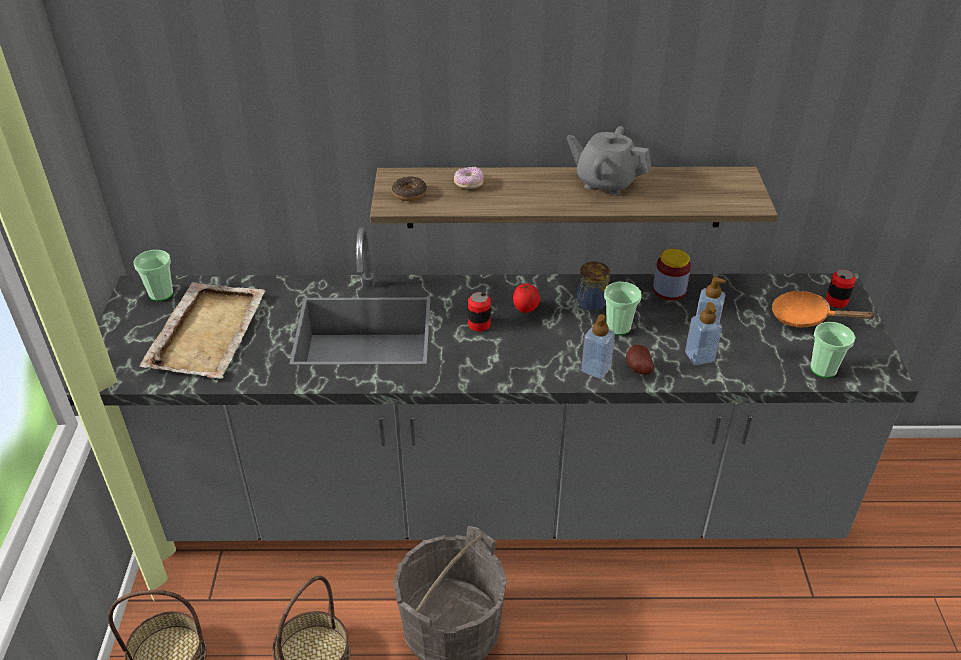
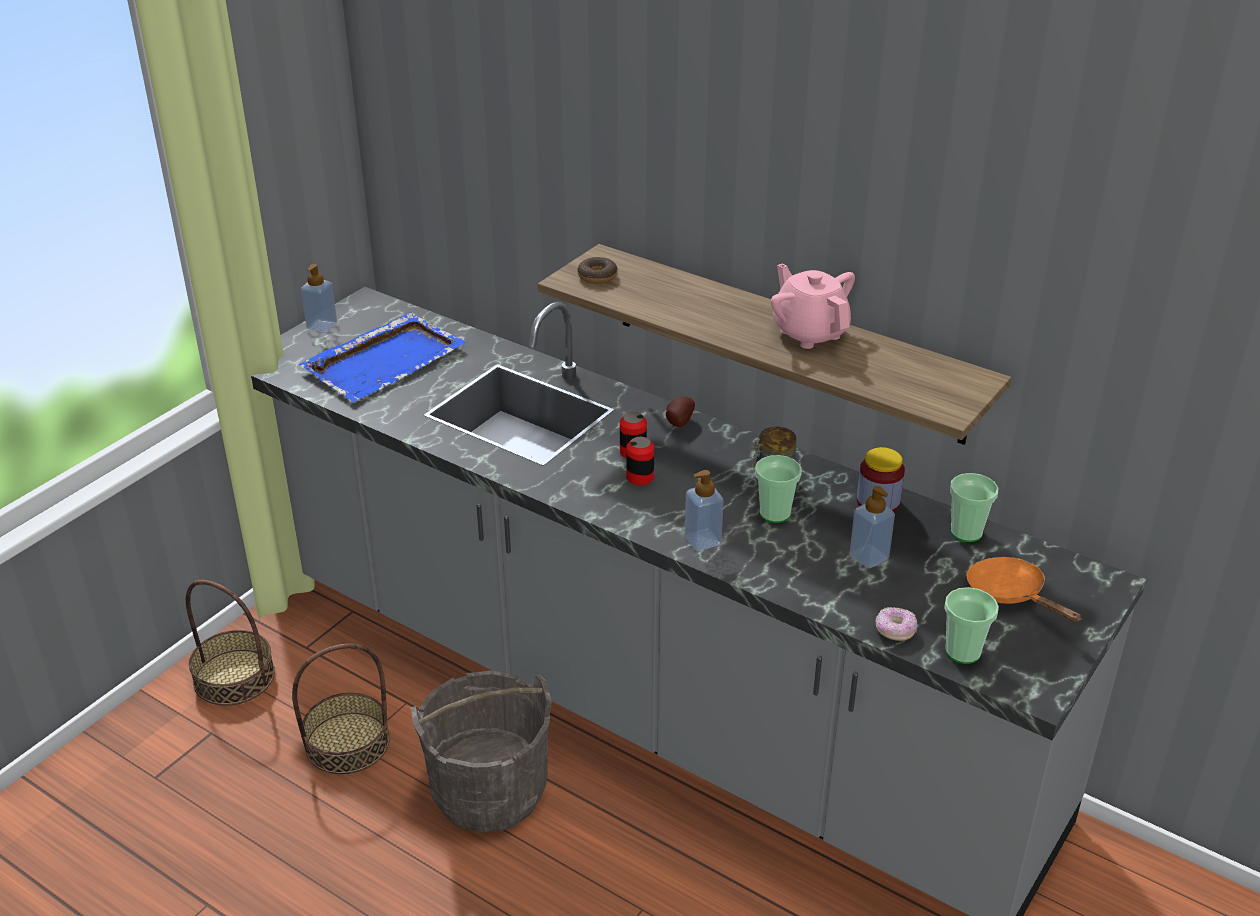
camera: 35 degrees right, 5 degrees down
(161, 294) = (381, 314): cup -> cup (966, 532)
(208, 331) = (385, 360): beige tray -> blue tray
(469, 184) = (665, 287): donut -> donut (895, 631)
(525, 309) = (696, 457): tomato -> none
(605, 182) = (809, 333): grey teapot -> pink teapot
(637, 369) = (746, 559): potato -> potato (678, 422)
(699, 357) = (830, 577): soap dispenser -> soap dispenser (322, 326)
(836, 301) = (1074, 595): can -> can (640, 478)

